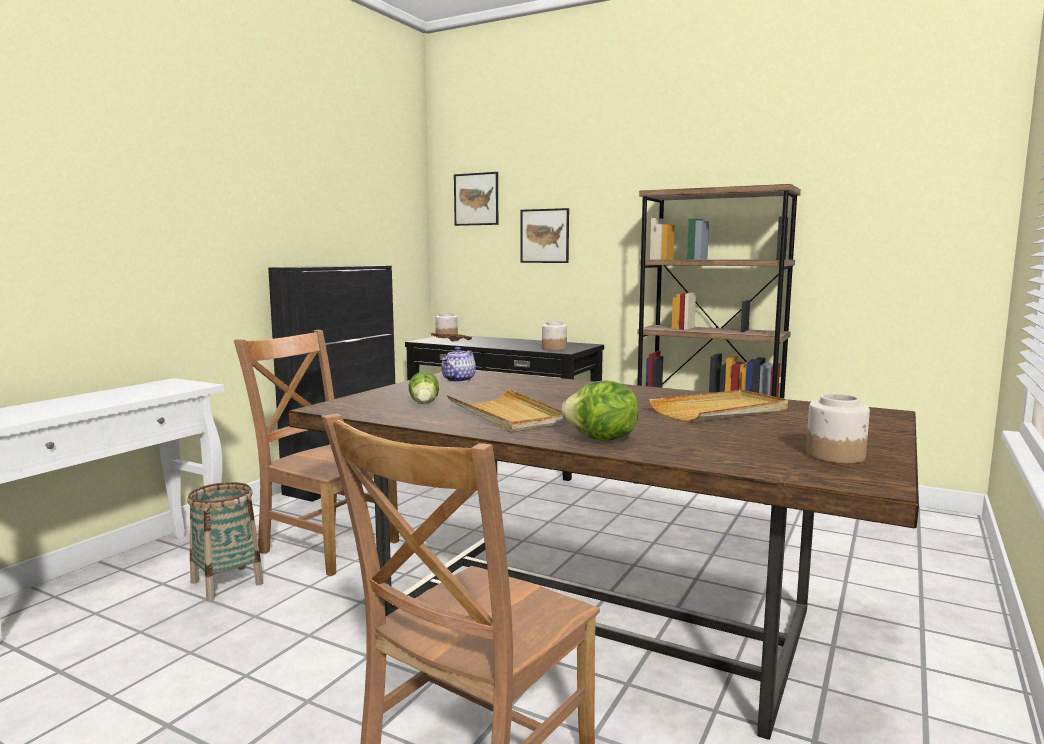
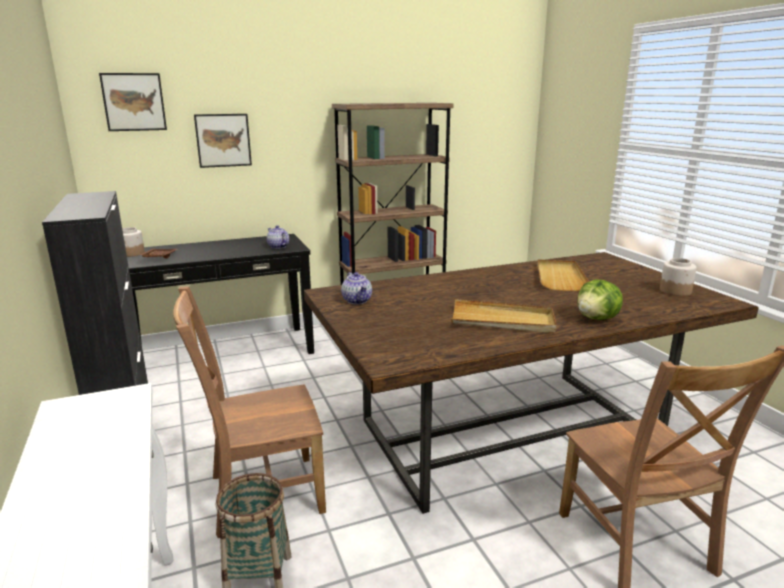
camera: 50 degrees left, 10 degrees up
(424, 404) = (427, 331): lettuce -> none
(554, 348) = (278, 246): jar -> teapot

